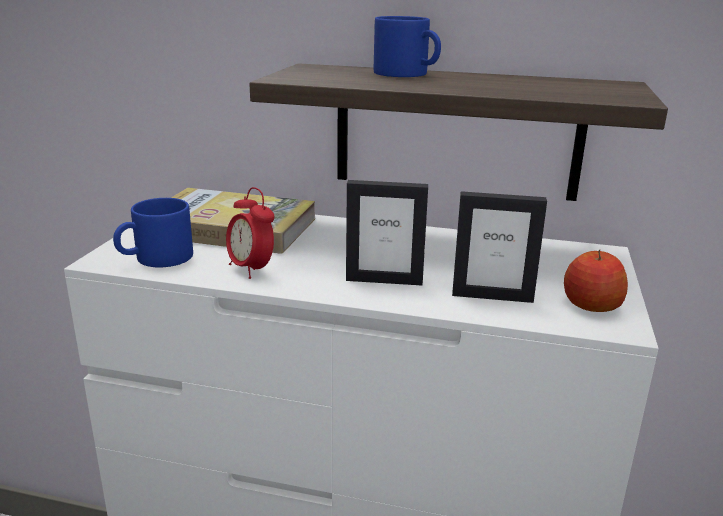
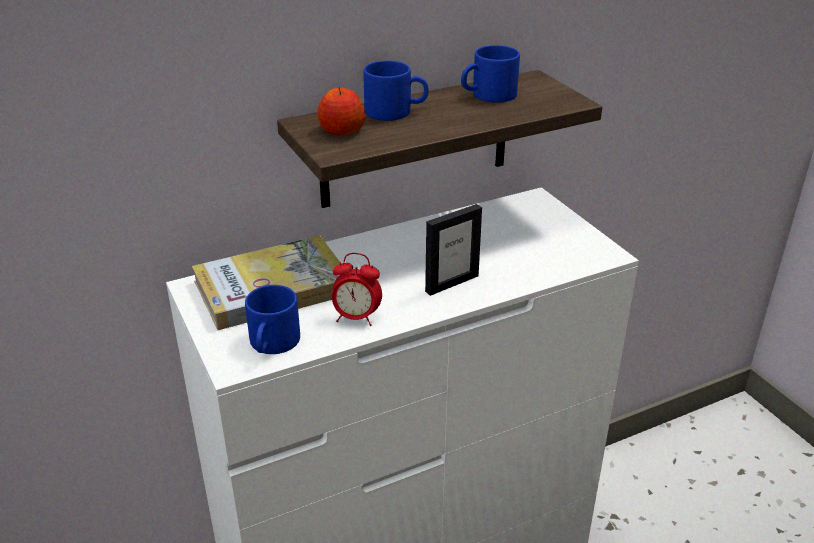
camera: 40 degrees left, 10 degrees up
(492, 296) = (525, 265): picture frame -> none
(532, 82) = (488, 96): none -> blue mug
(590, 305) = (579, 245): apple -> apple (341, 131)

